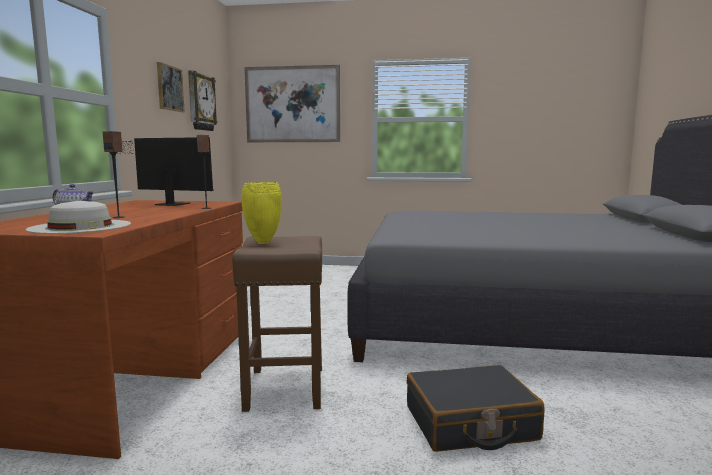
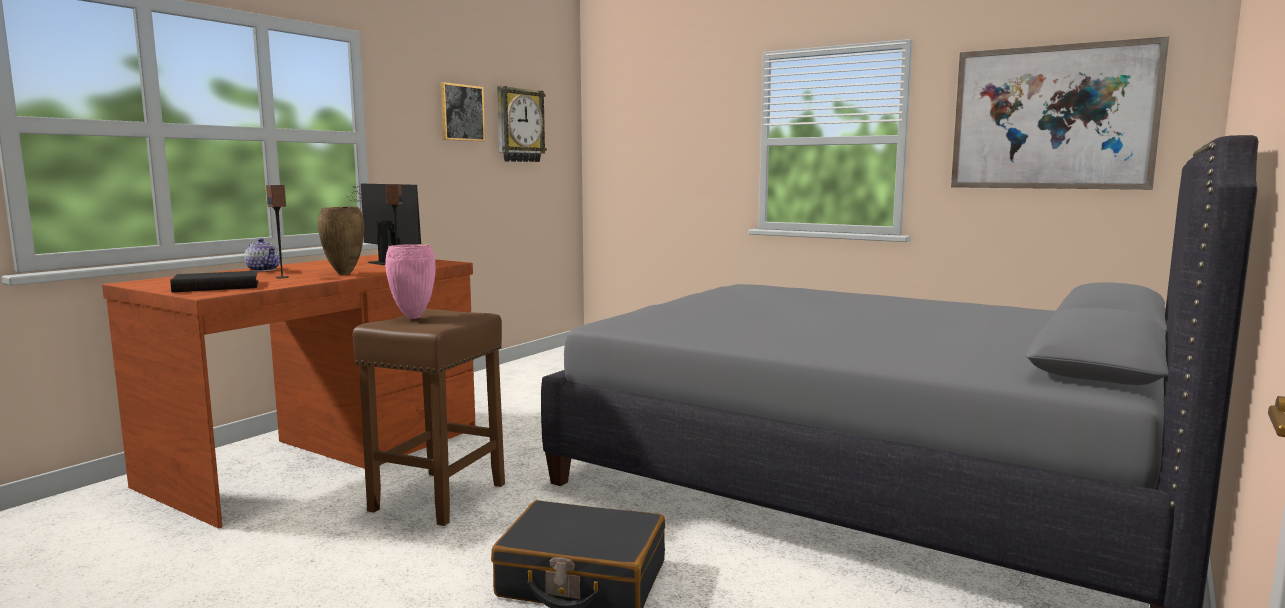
camera: 25 degrees right, 0 degrees up
(80, 226) = (217, 286): white hat -> black book
(167, 212) = (343, 274): none -> brown vase
(262, 243) = (413, 317): yellow vase -> pink vase
(292, 104) = (655, 121): picture -> picture (1052, 117)

